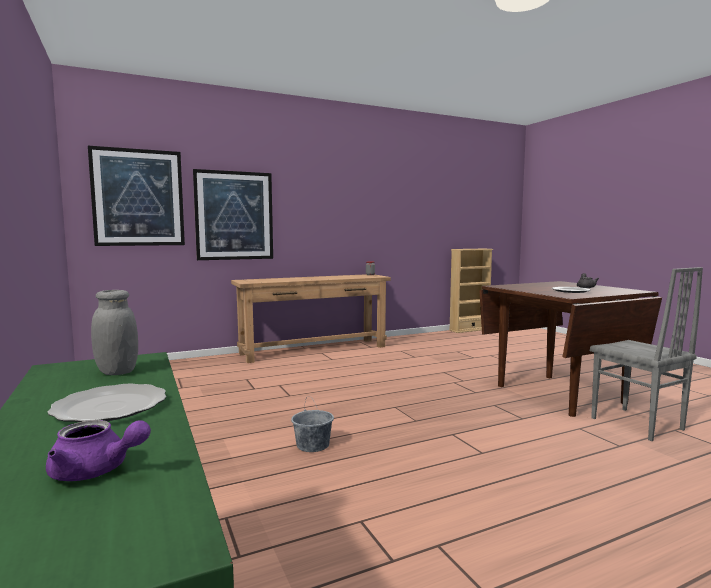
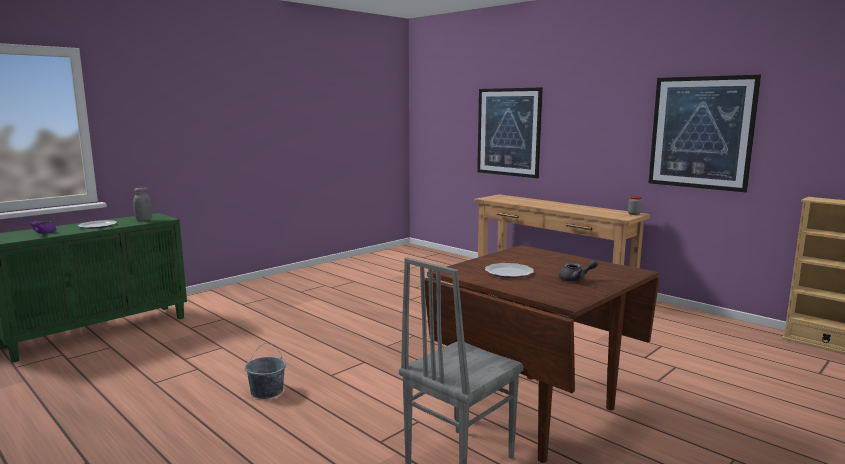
camera: 70 degrees right, 5 degrees up
(138, 198) = (445, 116): picture -> picture (701, 132)
(313, 445) = (318, 321): grey bucket -> grey bucket (266, 391)

